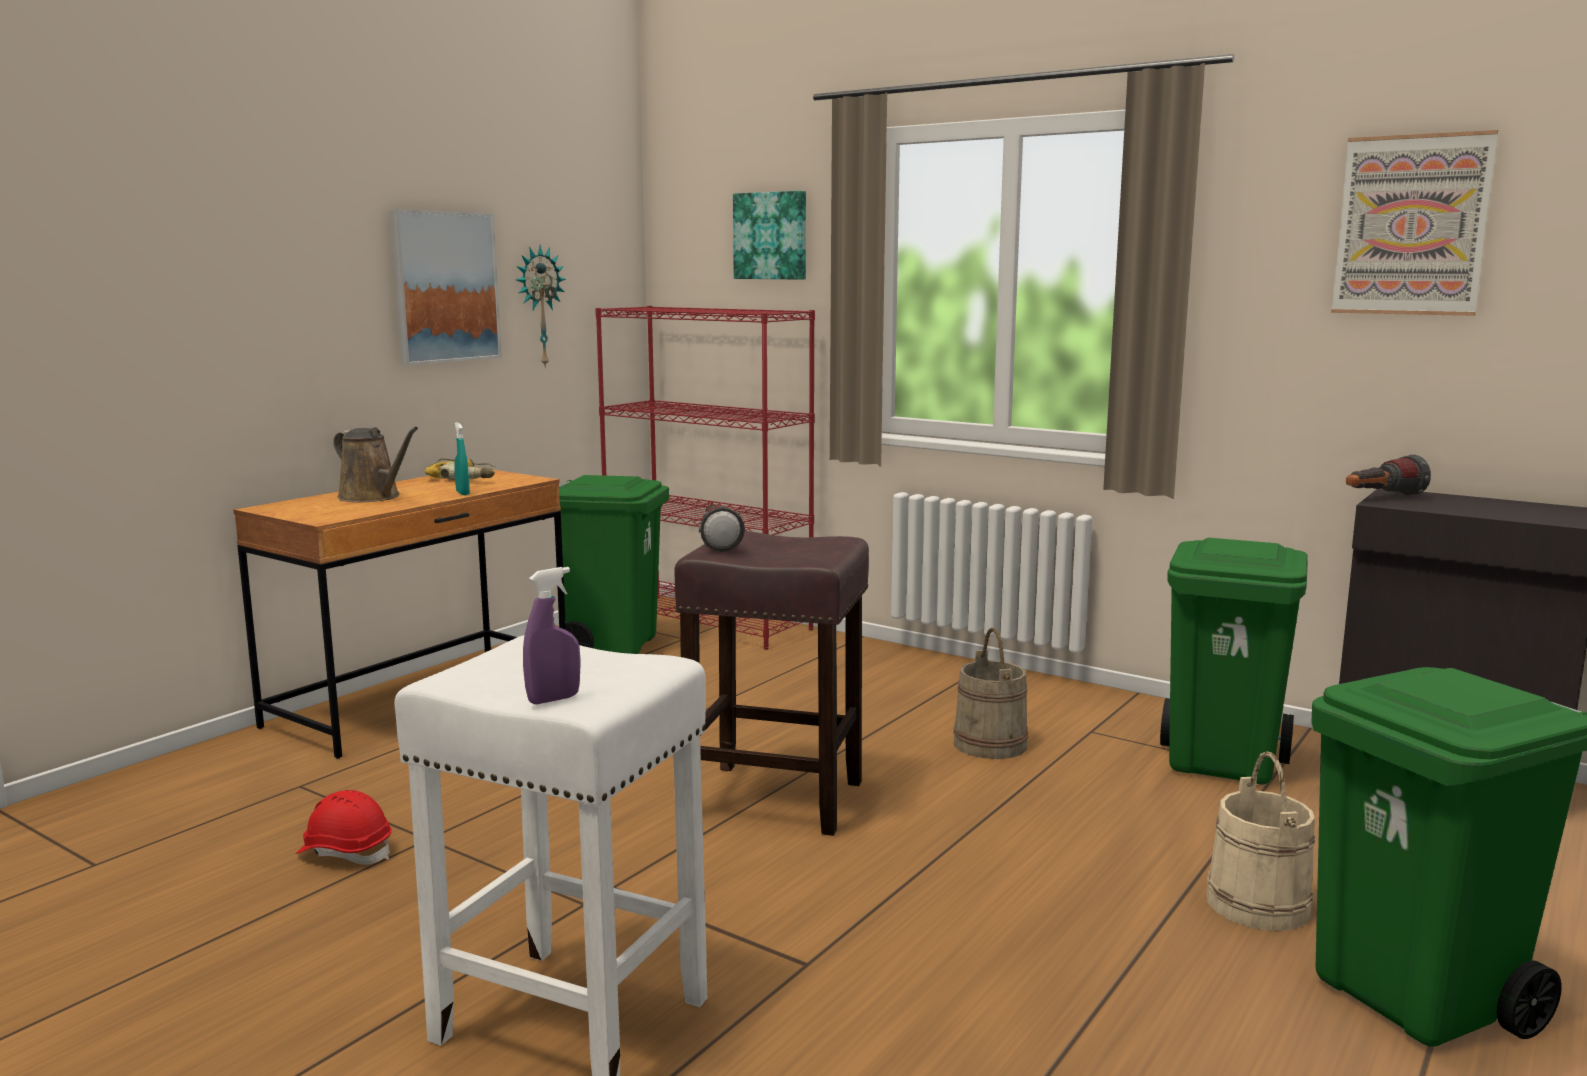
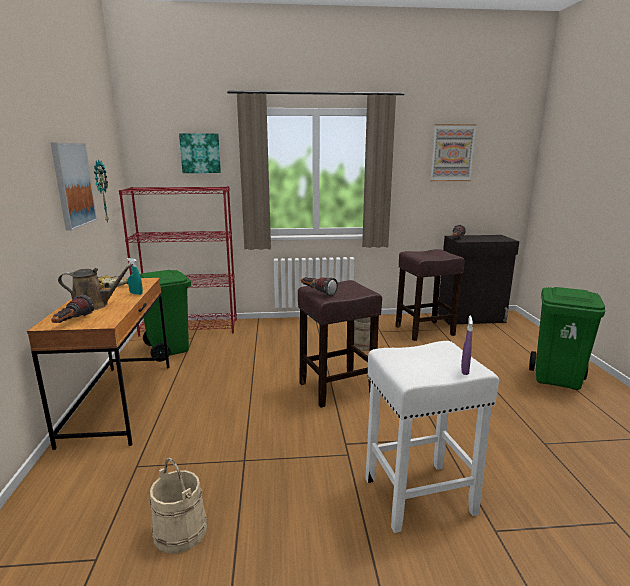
camera: 40 degrees left, 5 degrees up
(297, 510) = (72, 322): none -> flashlight
(345, 852) = (220, 483): red hard hat -> none
(1223, 763) = (425, 330): green trash can -> brown stool
(1256, 904) = (496, 368): beige bucket -> beige bucket (179, 531)

